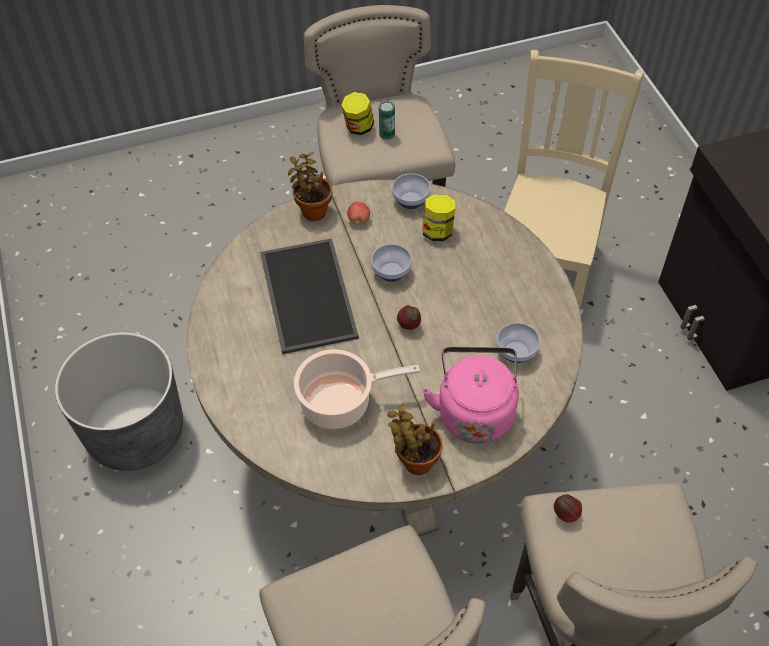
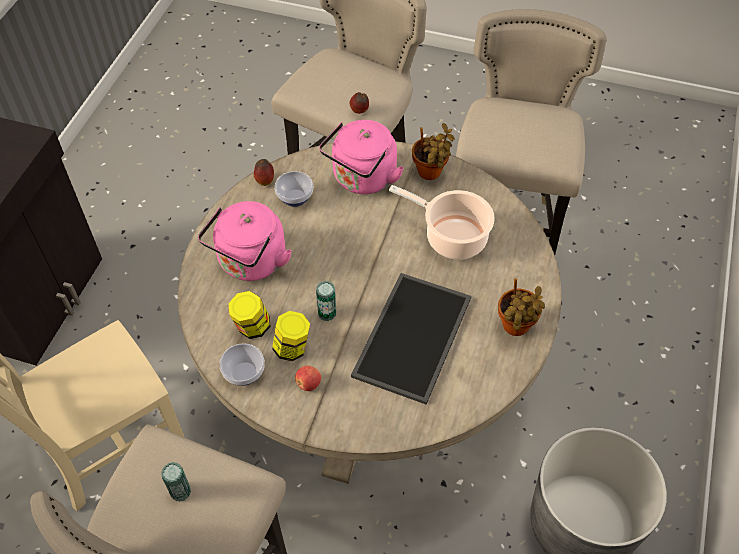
camera: 145 degrees left, 0 degrees up
(313, 210) = (341, 423): potted plant -> potted plant (515, 328)
(358, 127) = (200, 522): jar -> jar (292, 348)
(391, 273) = (327, 313): bowl -> can
(409, 326) = (353, 261): apple -> apple (265, 181)
(491, 274) = (250, 263): none -> pink kettle

